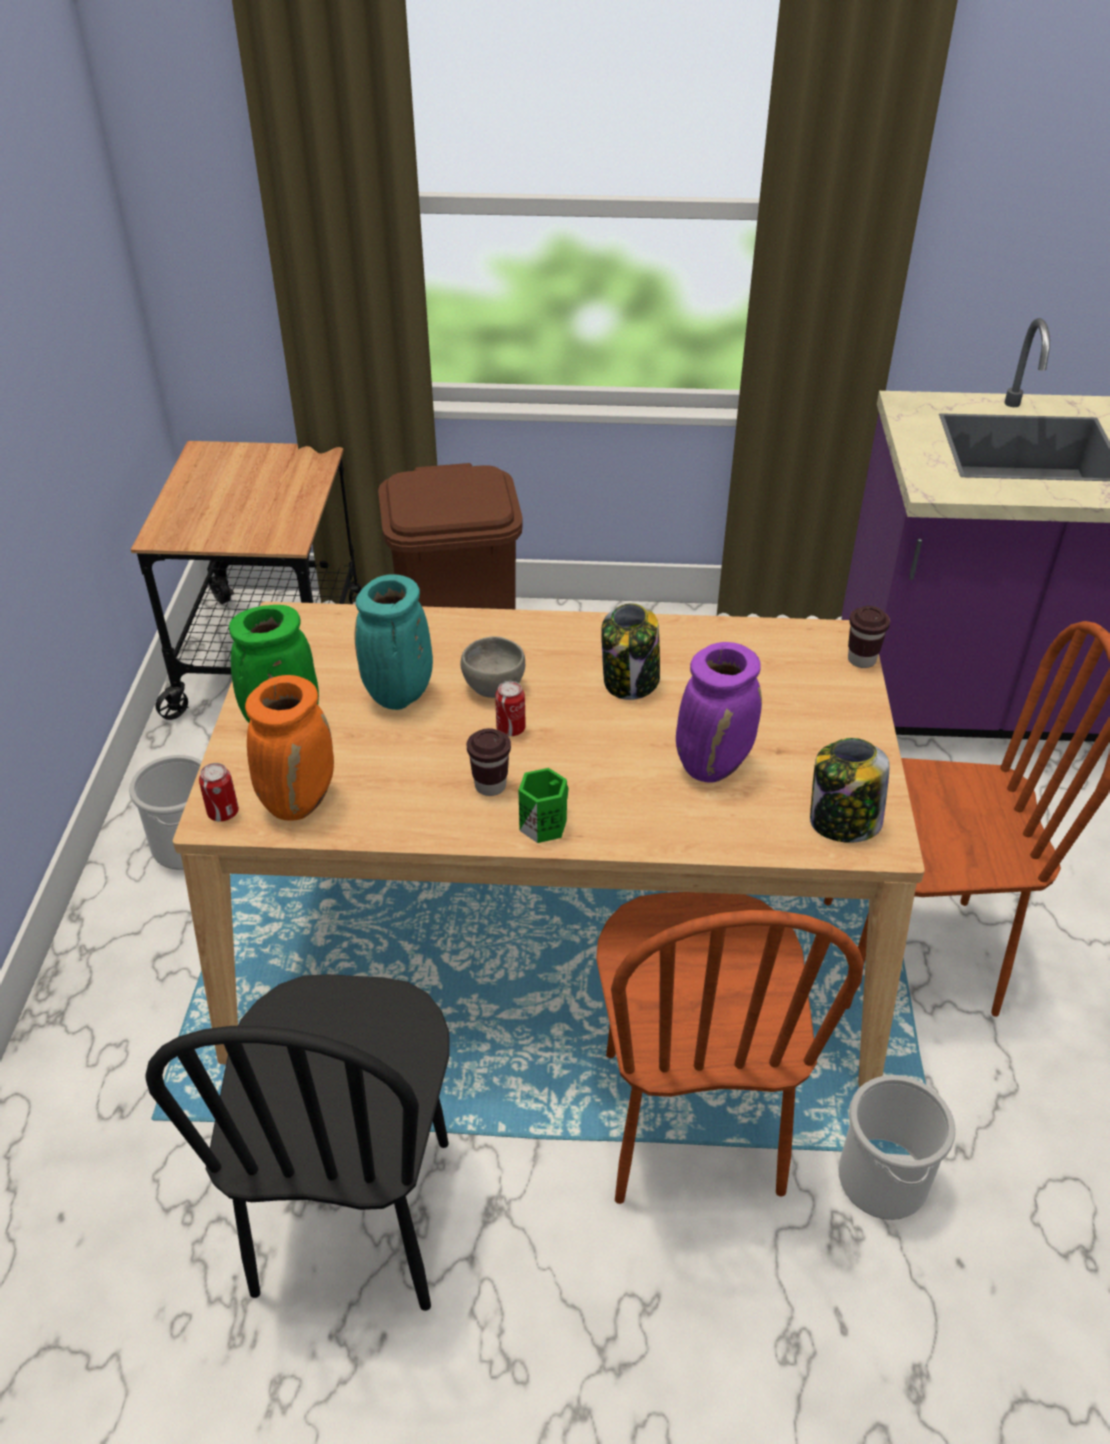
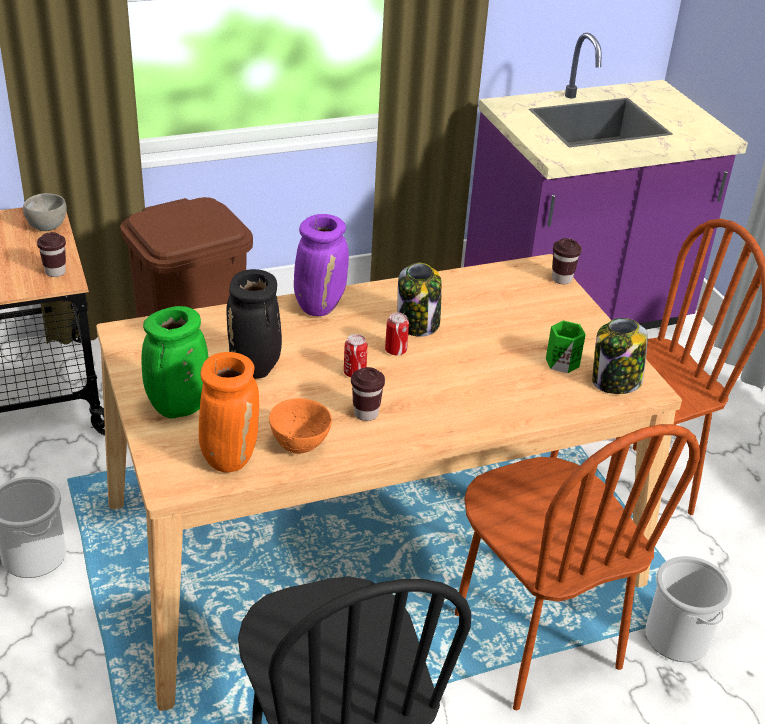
camera: 25 degrees left, 5 degrees down
(223, 812) = (175, 479): can -> can (395, 350)
(284, 527) = (55, 272): none -> brown cup
(387, 806) = (300, 445): none -> orange bowl
(399, 697) = (256, 369): turquoise vase -> black vase
(494, 686) = (322, 347): grey bowl -> grey bowl (47, 225)
(543, 823) = (420, 429): green mug -> green mug (561, 361)
(712, 765) = (509, 366): purple vase -> purple vase (319, 306)

